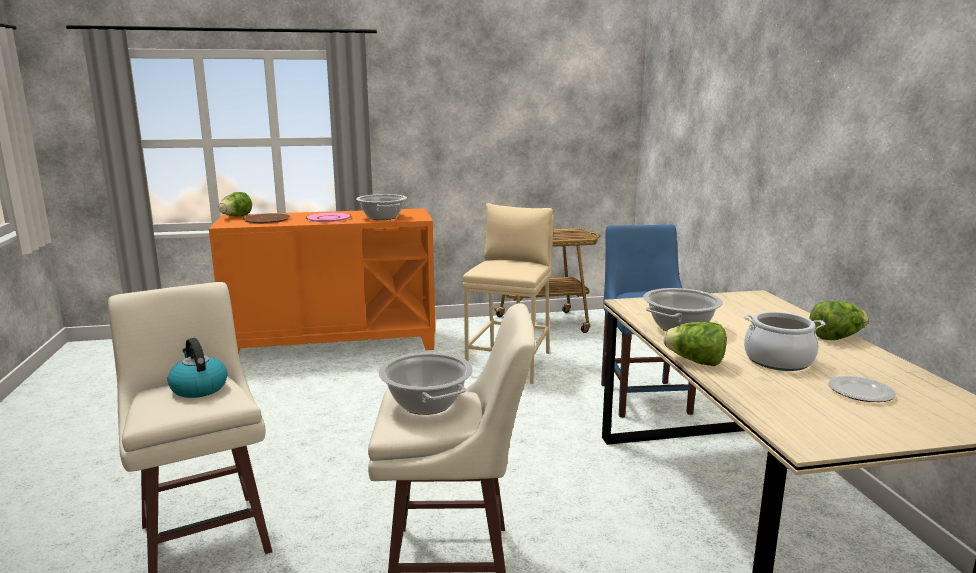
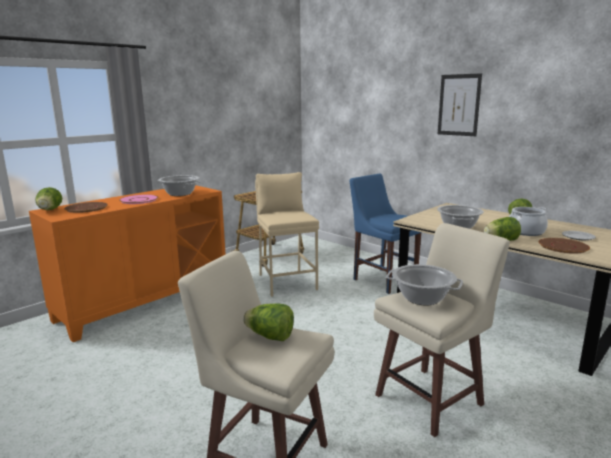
camera: 35 degrees left, 0 degrees up
(198, 388) = (270, 336): kettle -> lettuce
(783, 398) = (563, 246): none -> brown plate
(801, 117) = (459, 105): none -> picture

